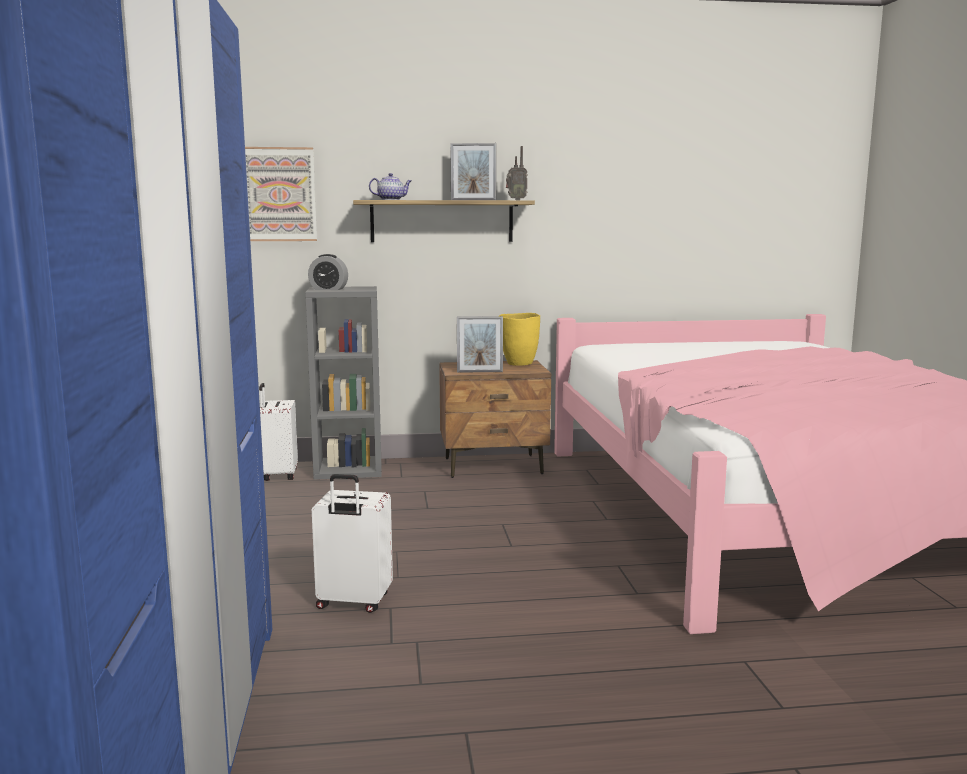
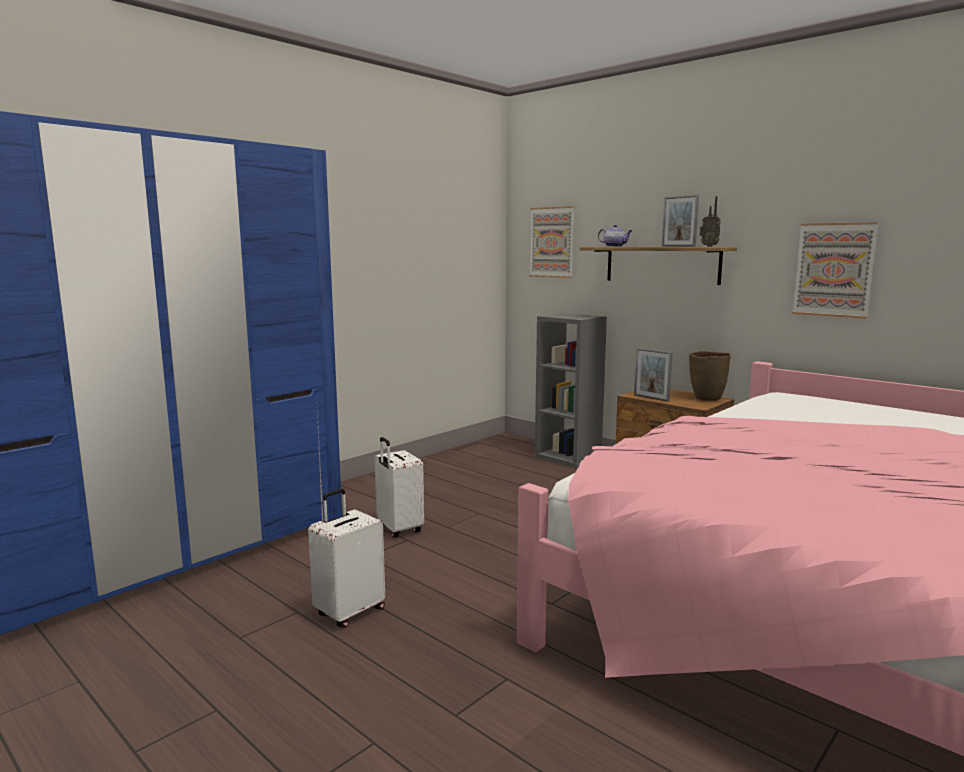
camera: 50 degrees right, 0 degrees up
(279, 475) = (522, 448): white suitcase -> white suitcase (349, 612)
(328, 289) = (560, 315): alarm clock -> none
(519, 363) = (706, 398): yellow vase -> brown vase
(620, 222) = (834, 270): none -> picture

